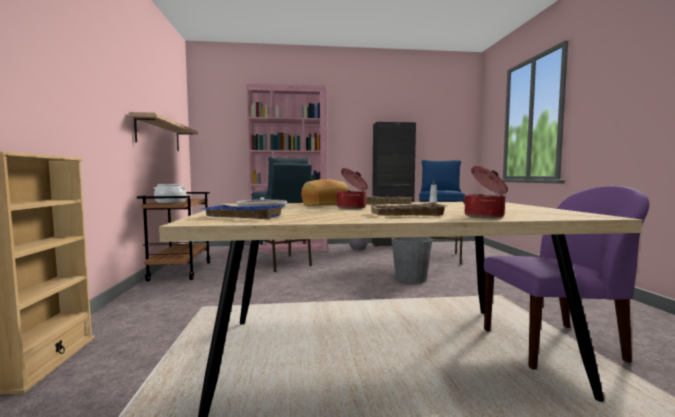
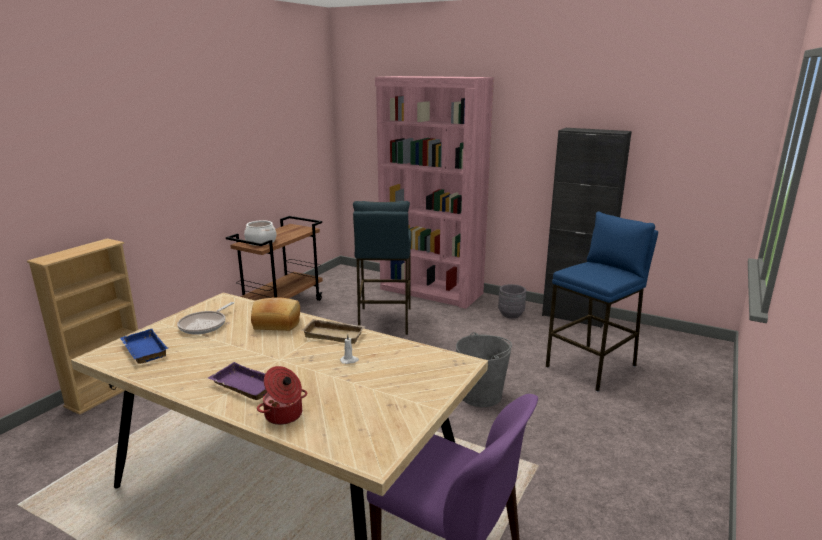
camera: 35 degrees right, 15 degrees up
(159, 135) = (269, 156): shelf -> none
(352, 207) = (269, 344): cooking pot -> none
(406, 215) = (243, 386): beige tray -> purple tray

